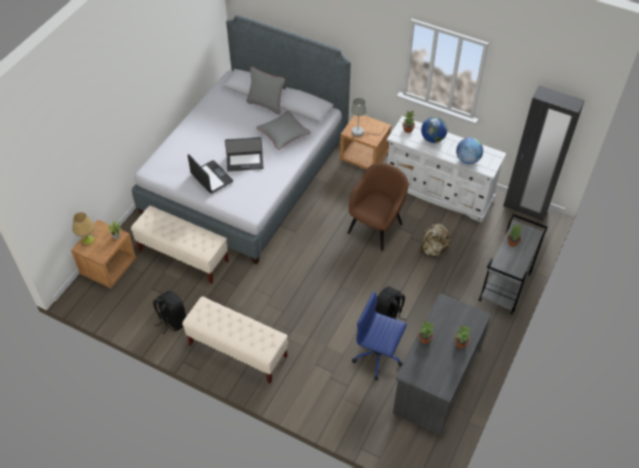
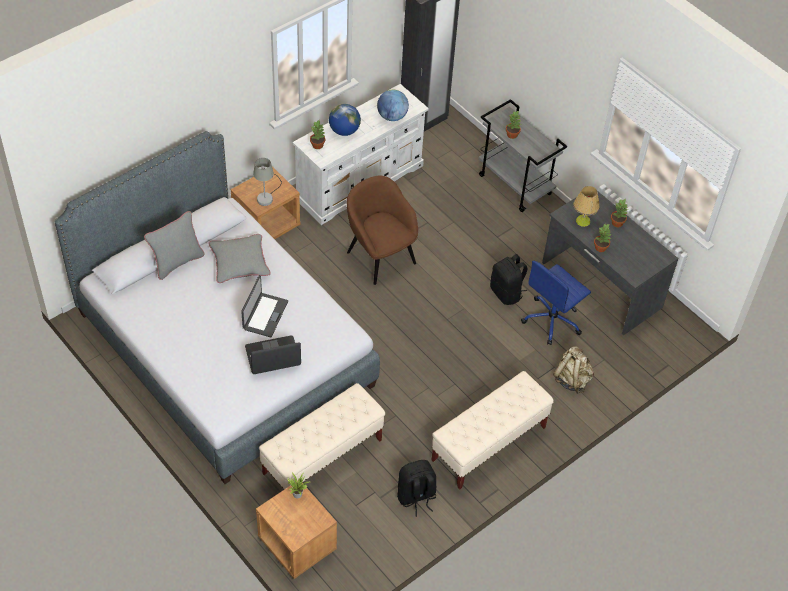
camera: 70 degrees left, 0 degrees up
(88, 240) = (286, 528): table lamp -> table lamp (583, 221)
(433, 250) = (438, 220): beige backpack -> beige backpack (572, 379)

